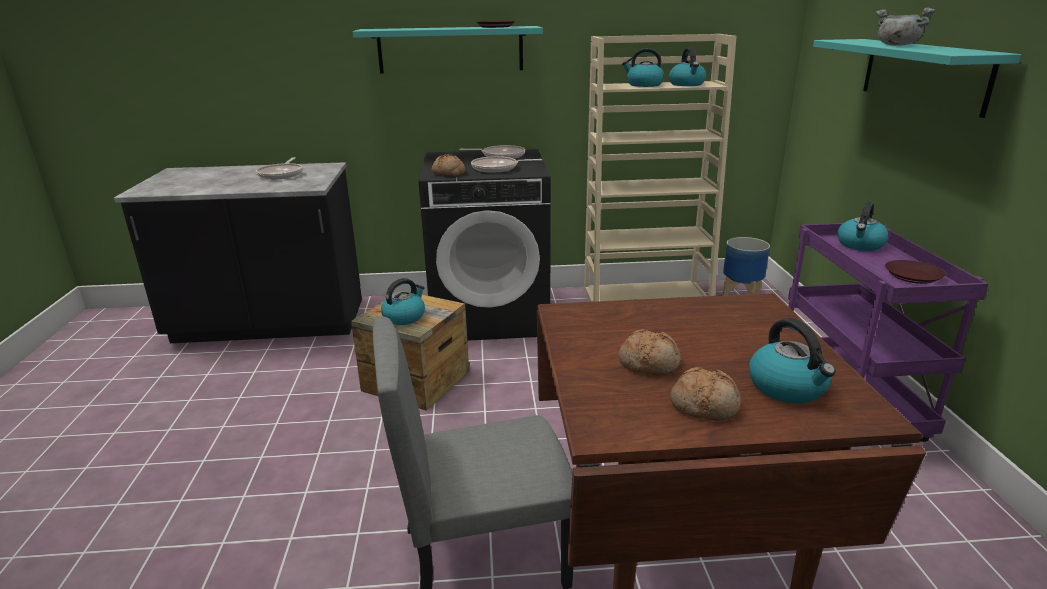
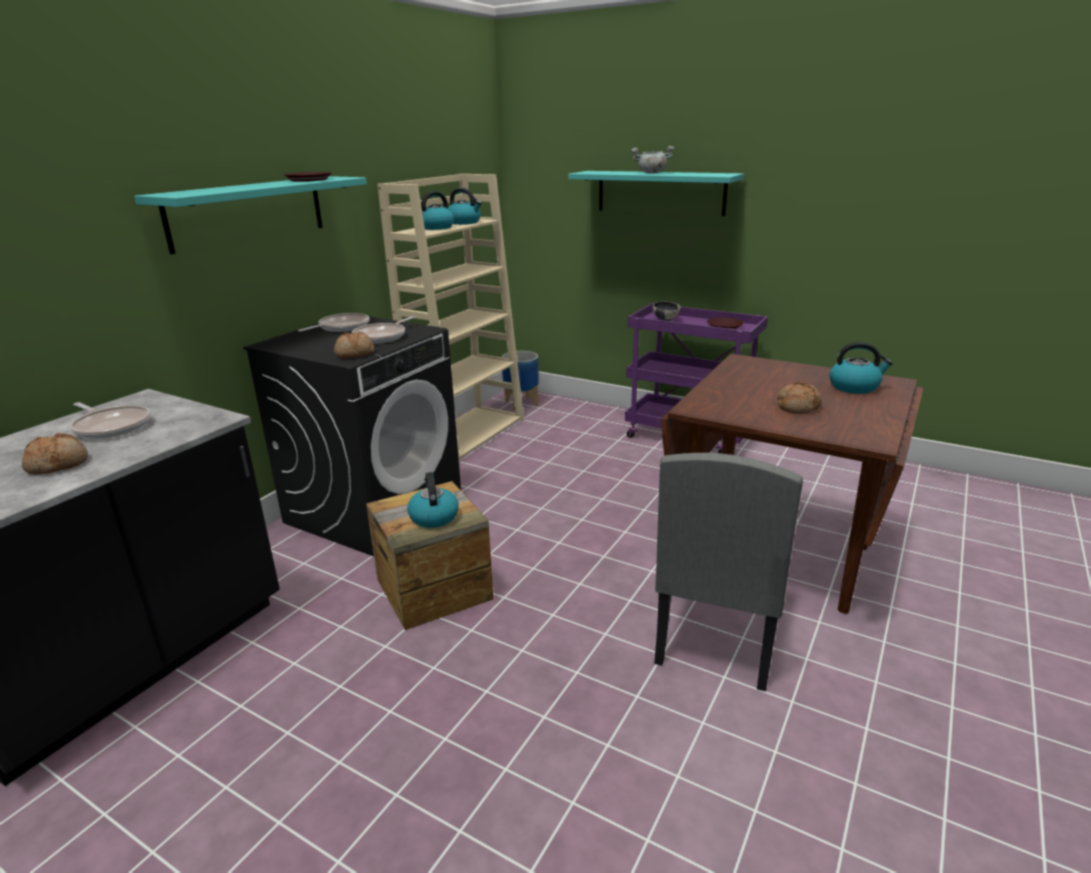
camera: 55 degrees left, 0 degrees up
(705, 405) = (860, 409): bread -> bread (58, 464)
(860, 245) = (666, 320): kettle -> bowl

